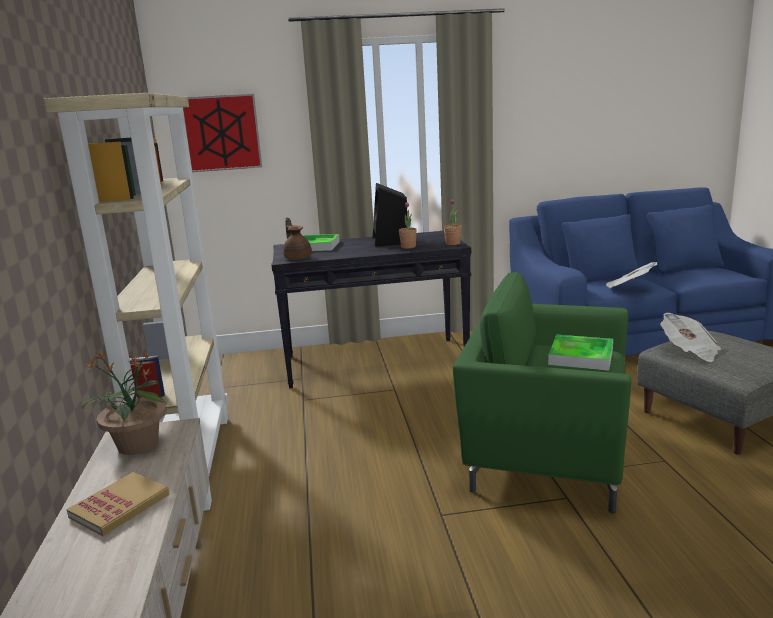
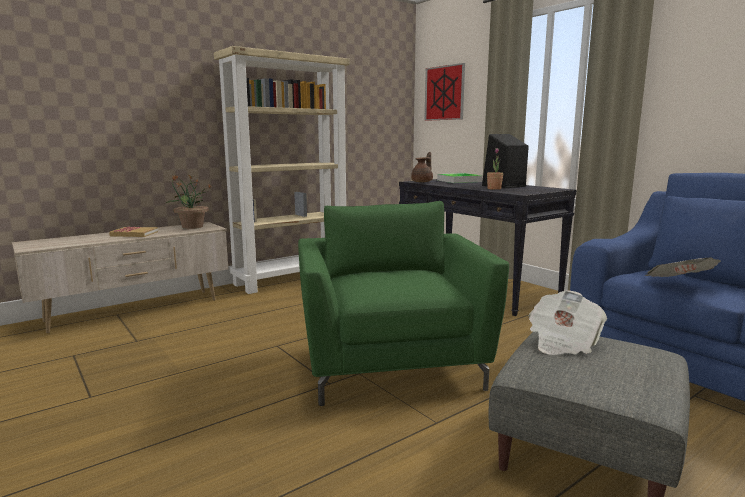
camera: 60 degrees right, 5 degrees down
(452, 243) = (526, 192): potted plant -> none
(581, 356) = (412, 281): tray -> none

